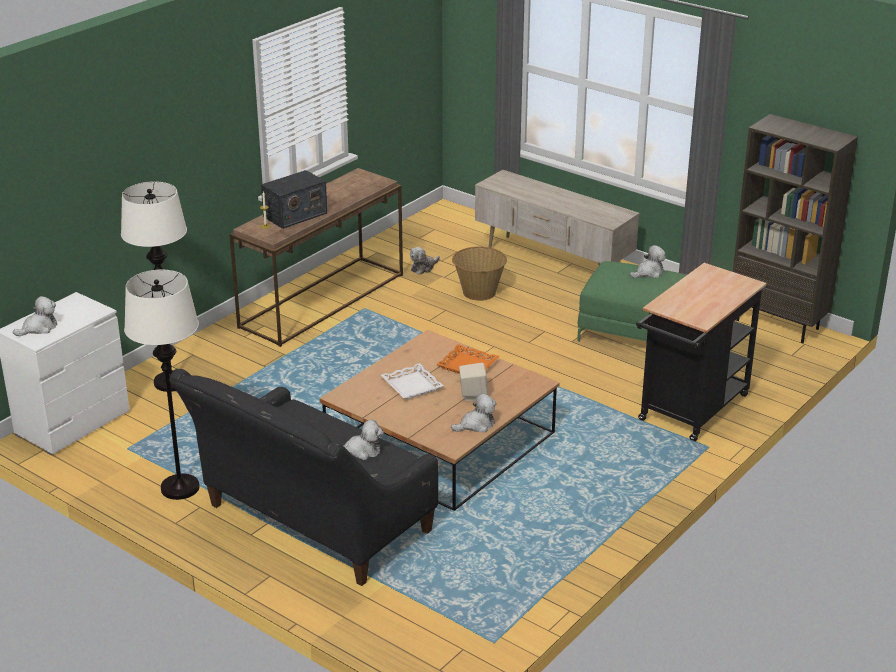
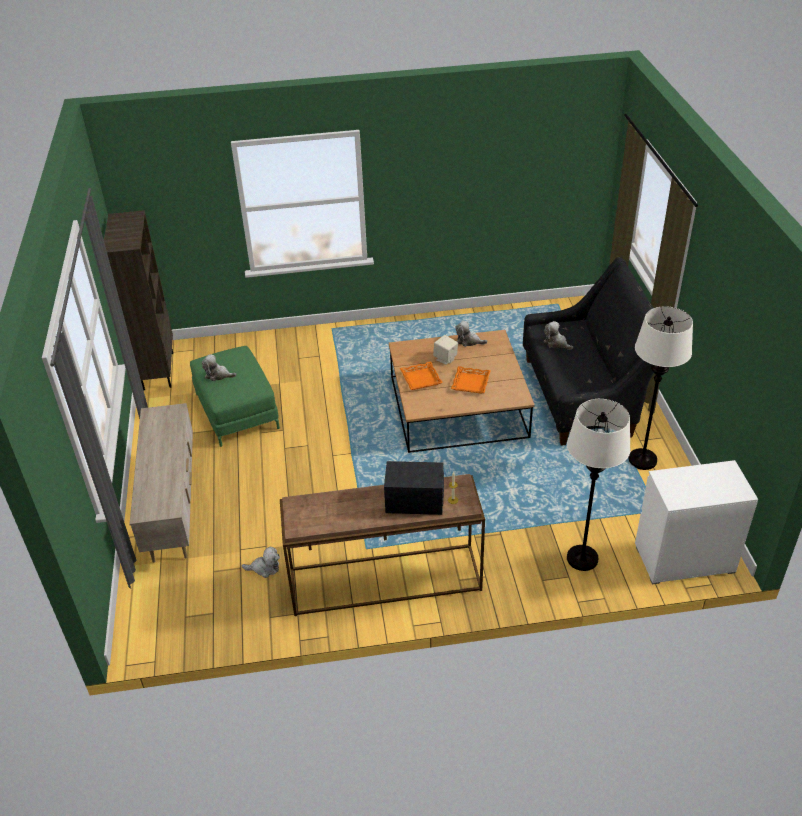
camera: 135 degrees left, 10 degrees up
(39, 328) = (721, 482): plush toy -> none
(412, 385) = (470, 383): white tray -> orange tray
(479, 293) = (269, 511): basket -> none
(690, 412) = (305, 349): black cart -> none

